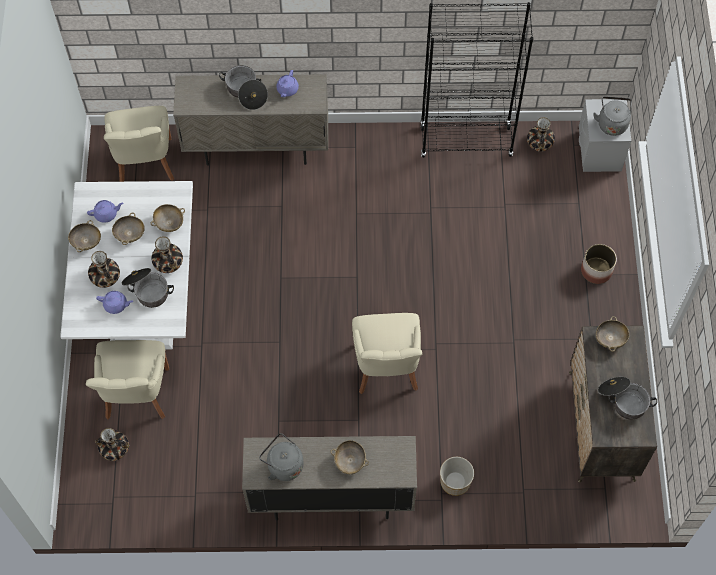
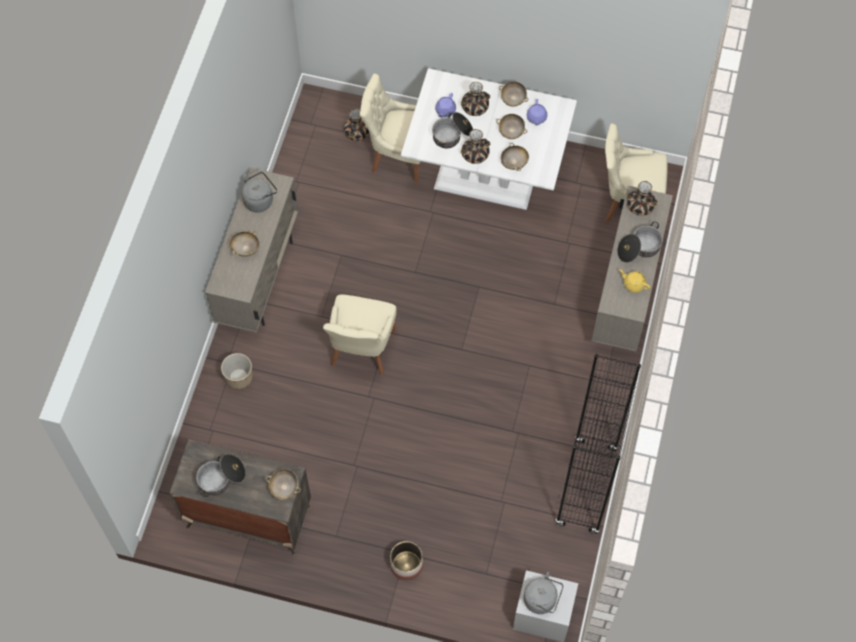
camera: 105 degrees right, 0 degrees up
(287, 90) = (633, 284): purple teapot -> yellow teapot
(386, 369) = (361, 350): beige chair -> beige chair turned 90 degrees counterclockwise
(539, 143) = (567, 558): vase -> vase (639, 206)

